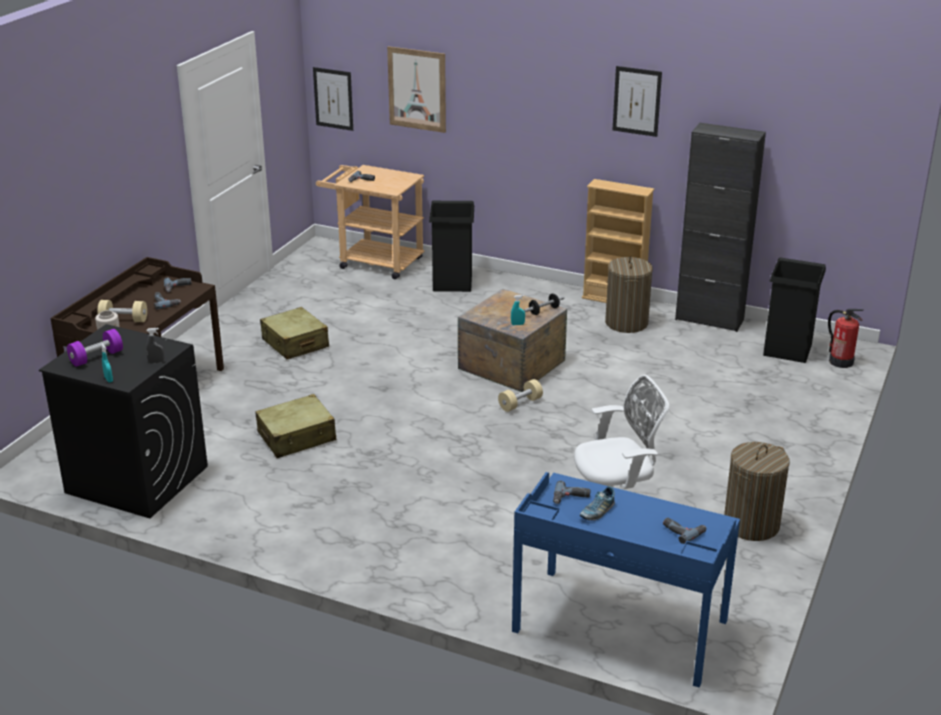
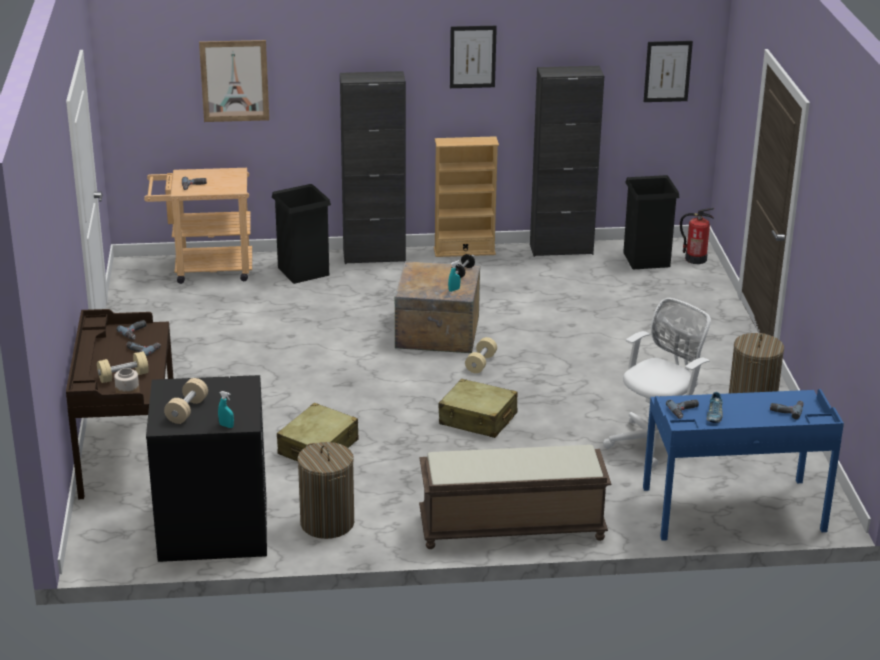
camera: 30 degrees left, 0 degrees up
(96, 357) = (187, 411): purple dumbbell -> beige dumbbell
(156, 362) = (249, 399): grey spray bottle -> none
(295, 343) = (218, 366): beige suitcase -> beige suitcase (478, 419)
(333, 98) = (133, 106): picture -> picture (667, 71)
(380, 567) = (511, 528): none -> brown bench
(526, 285) = (374, 257): none -> black cabinet
(626, 323) = (496, 269): laundry basket -> laundry basket (327, 523)

